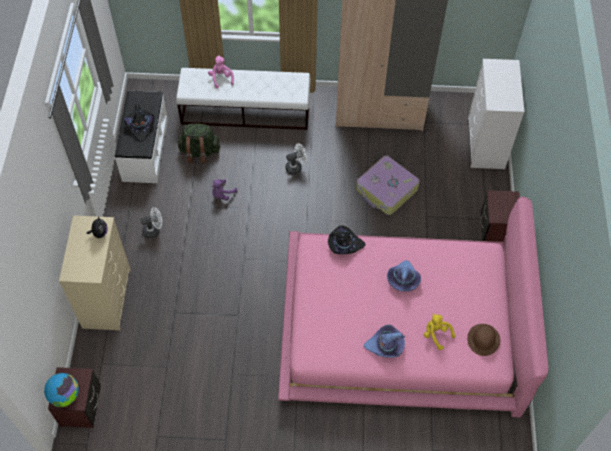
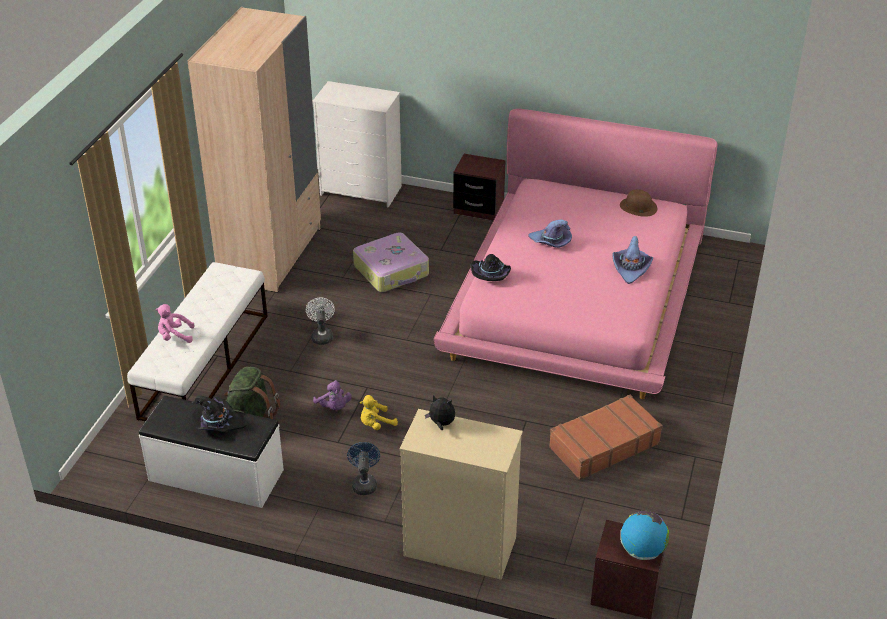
camera: 75 degrees left, 20 degrees down
(154, 230) = (364, 483): white fan -> blue fan
(223, 372) = (603, 445): none -> brown suitcase
(436, 334) = (625, 234): yellow plush toy -> yellow plush toy (376, 424)

